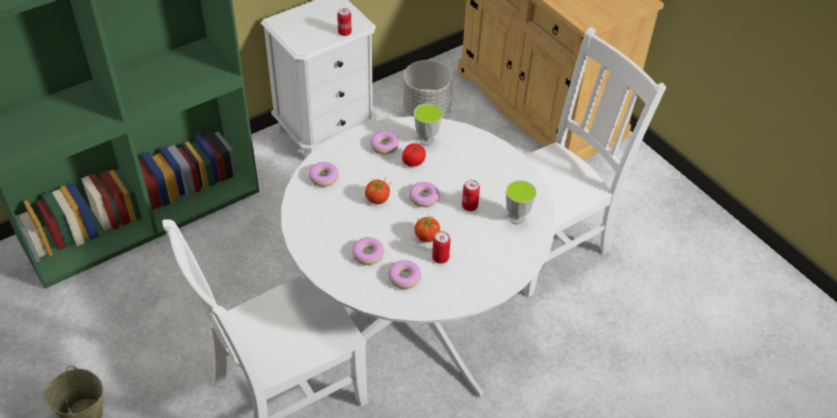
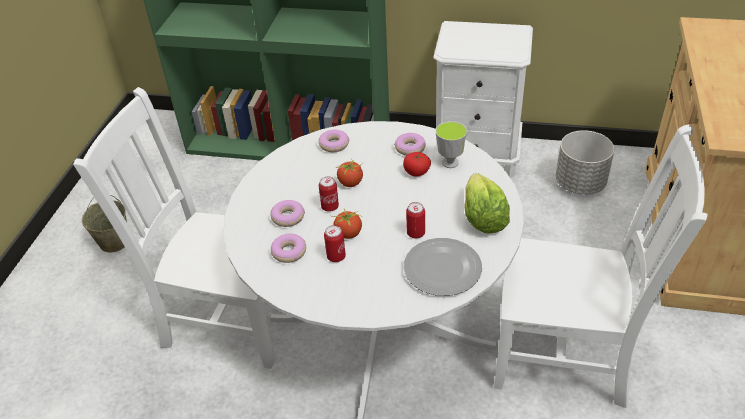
camera: 50 degrees right, 5 degrees down
(344, 33) = (495, 55): can -> can (330, 207)
(423, 198) = (387, 203): donut -> none
(497, 167) = (483, 218): none -> lettuce
(516, 218) = (443, 269): cup -> plate

